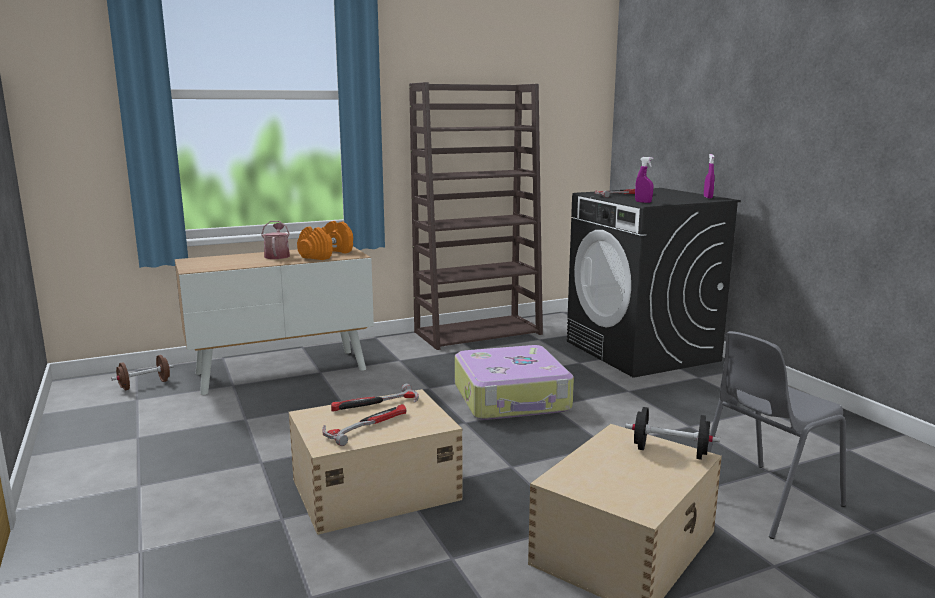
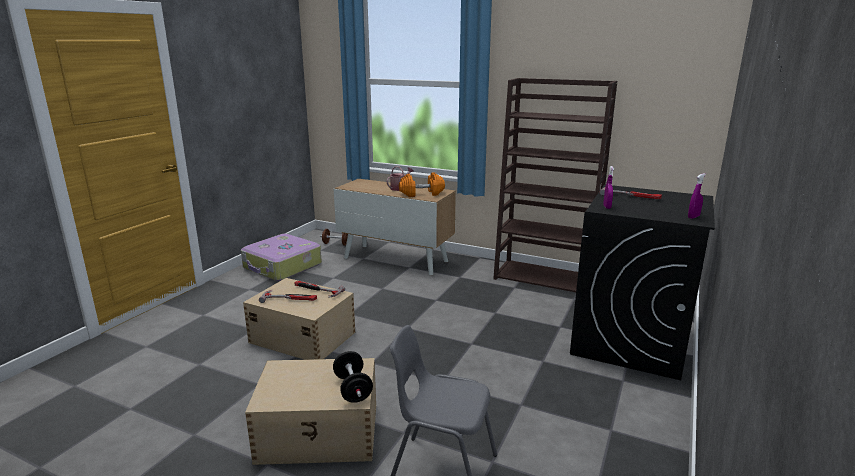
camera: 50 degrees right, 5 degrees up
(512, 398) = (462, 328): suitcase -> suitcase (282, 266)

